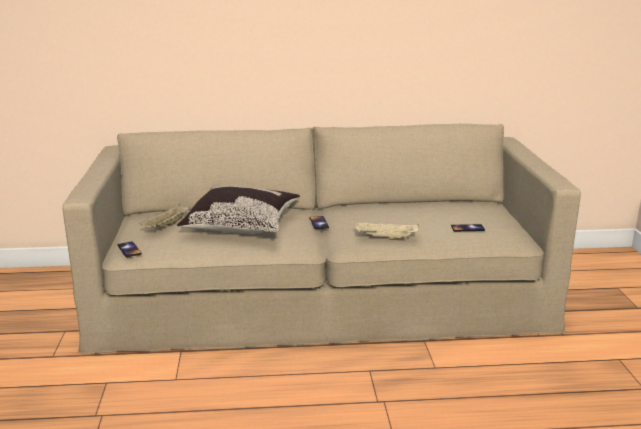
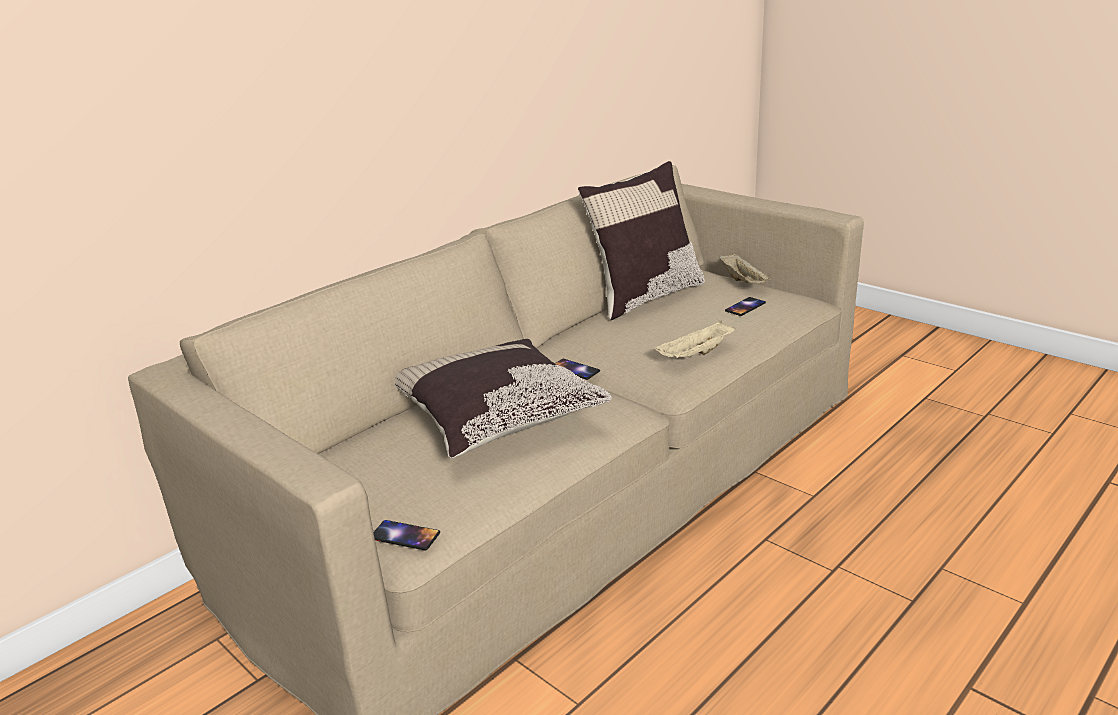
camera: 40 degrees left, 5 degrees up
(166, 226) = (388, 470): beige tray -> beige tray (744, 282)
(423, 204) = (644, 297): none -> pillow

